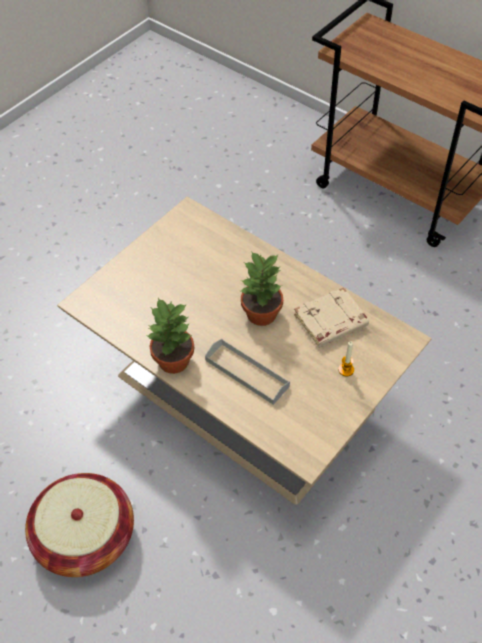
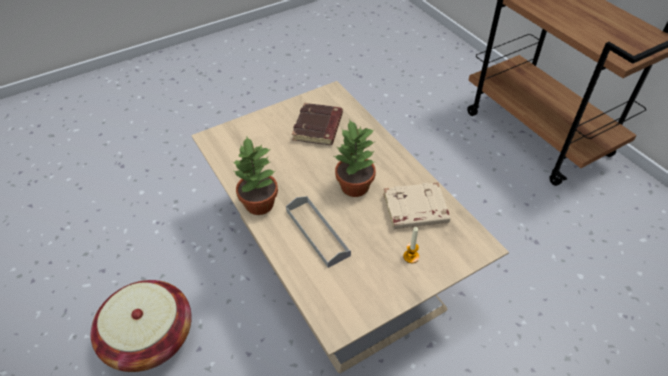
camera: 20 degrees right, 5 degrees down
(194, 259) = (318, 128): none -> brown book

